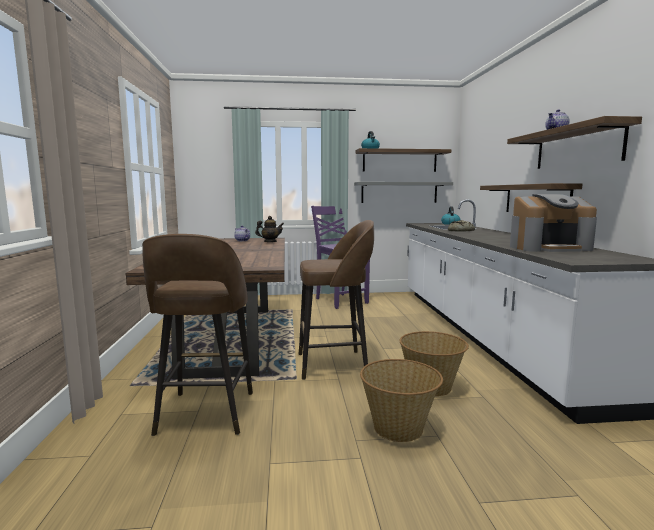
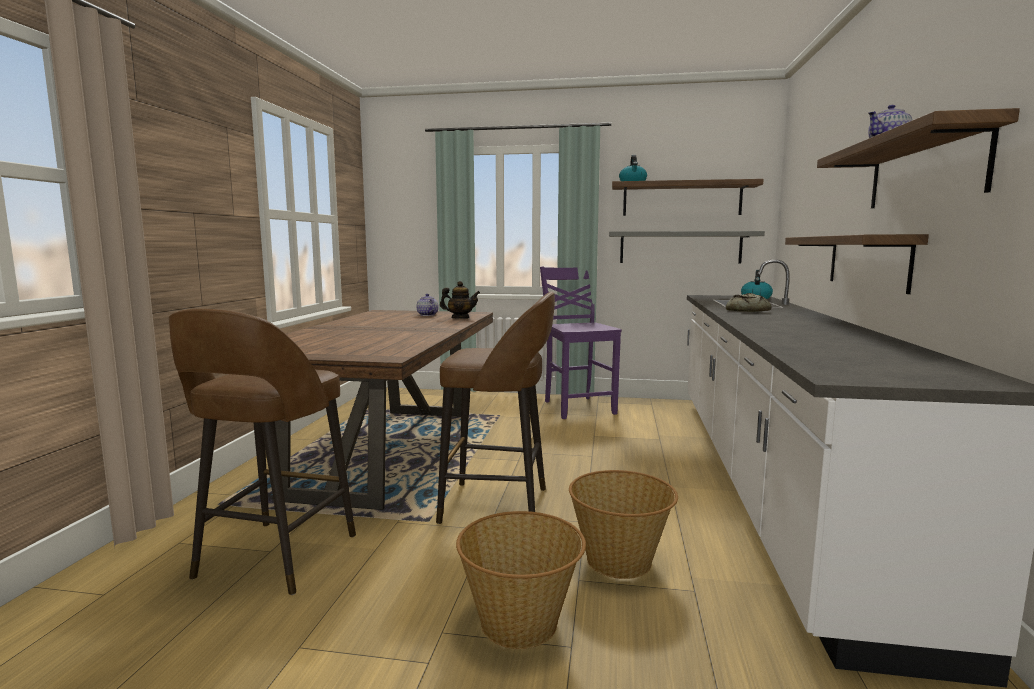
camera: 15 degrees right, 0 degrees up
(548, 248) = (841, 347): coffee machine -> none

